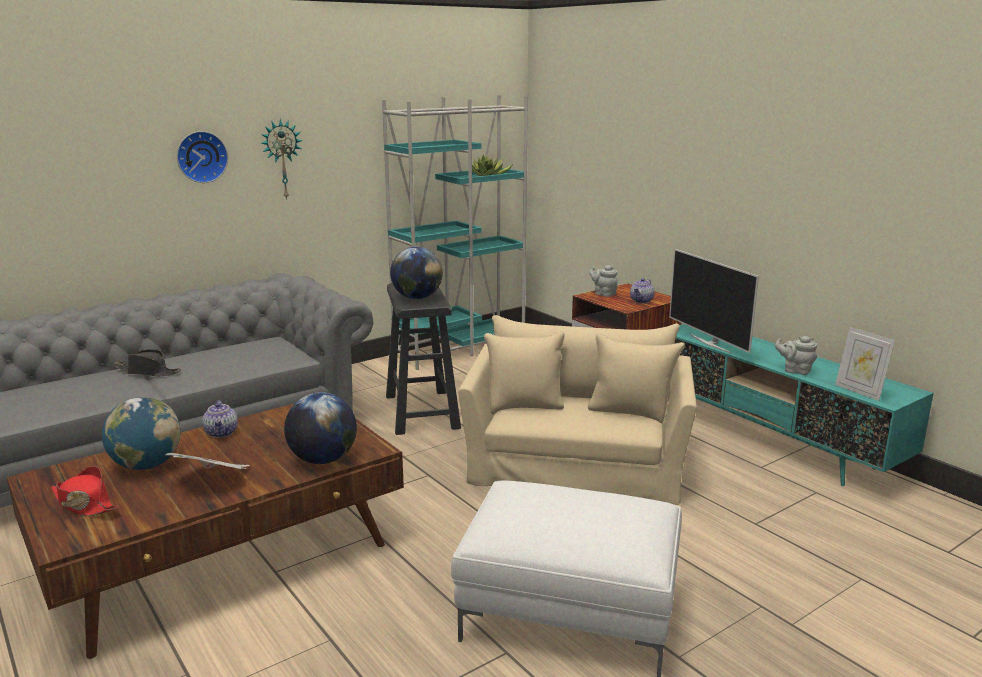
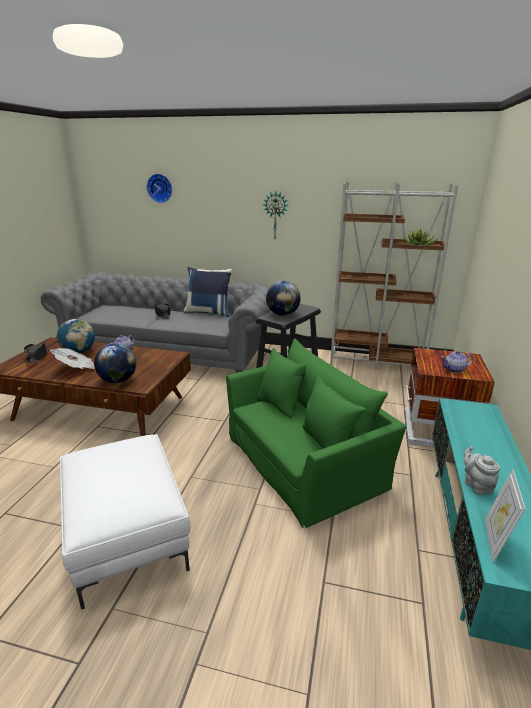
camera: 50 degrees right, 5 degrees up
(84, 504) = (37, 357): red hat -> black hat
(201, 156) = (230, 209): wall clock -> wall clock (160, 188)
(218, 345) = (209, 312): none -> blue pillow
(460, 349) = (377, 362): turquoise bookcase -> brown bookcase
(577, 461) = (304, 460): beige armchair -> green armchair
(603, 294) = (438, 354): grey teapot -> none
(710, 343) = (456, 425): television -> none

